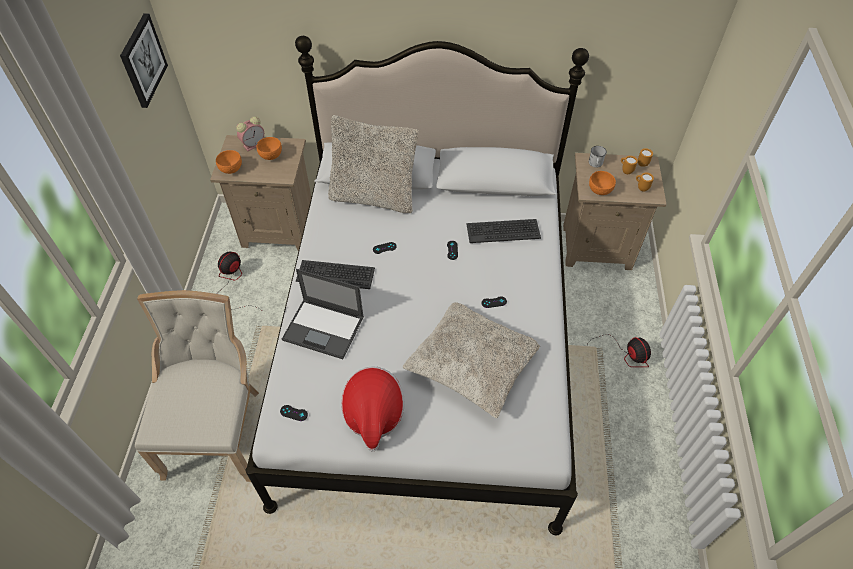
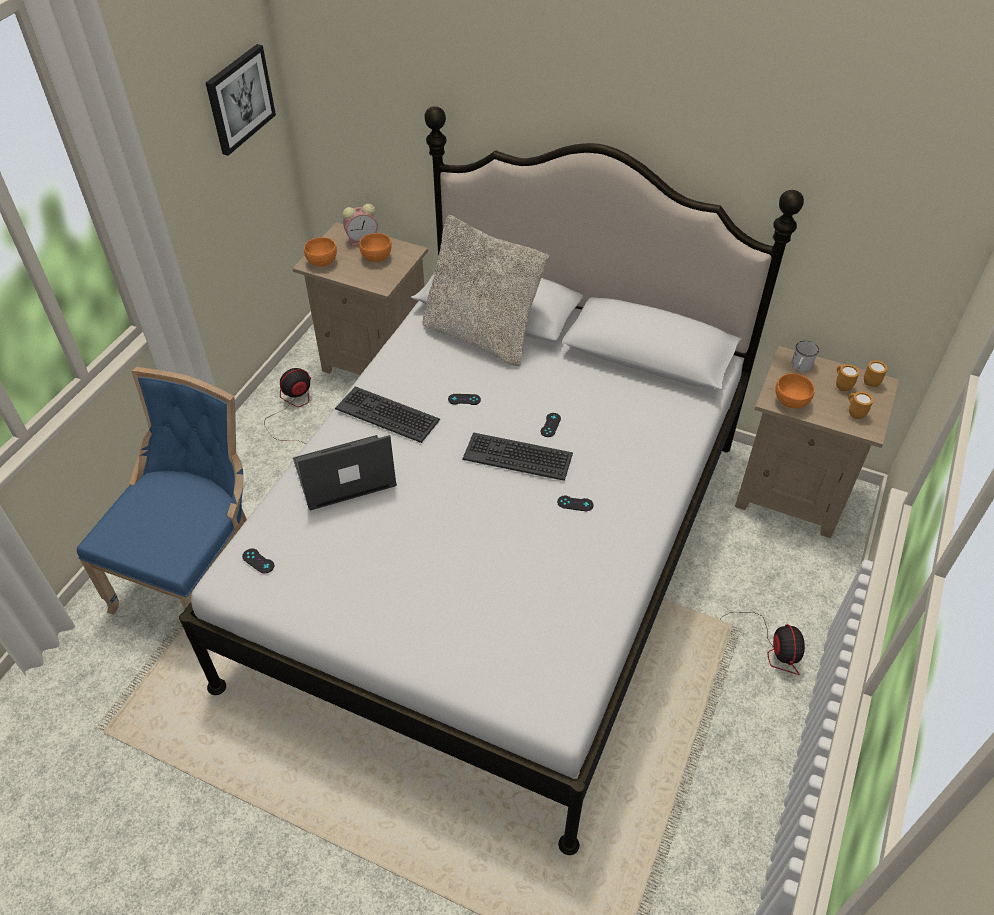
camera: 20 degrees right, 5 degrees down
(218, 429) = (198, 575): beige chair -> blue chair
(324, 328) = (343, 473): laptop -> laptop turned 120 degrees clockwise
(373, 414) = (354, 593): hat -> none
(472, 365) = (509, 573): beige pillow -> none
(503, 231) = (630, 419): keyboard -> keyboard (518, 456)

